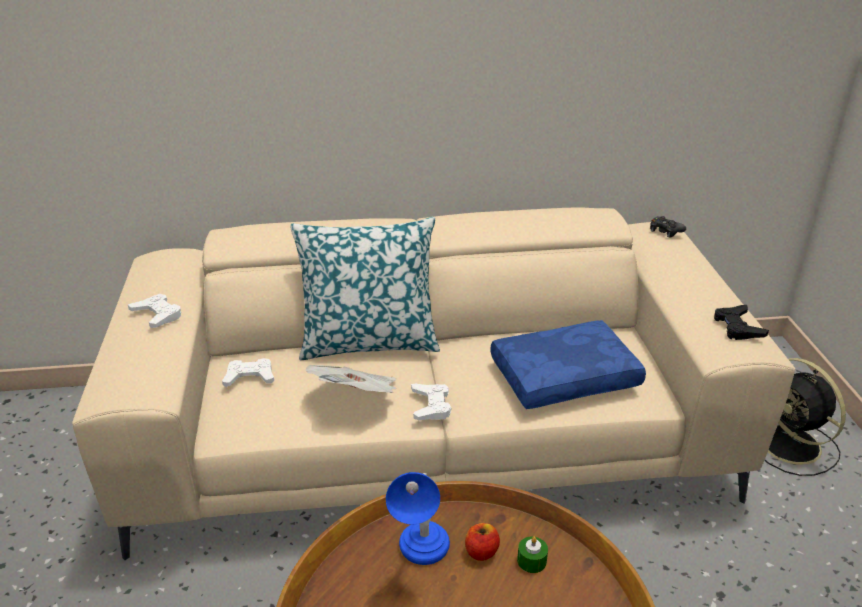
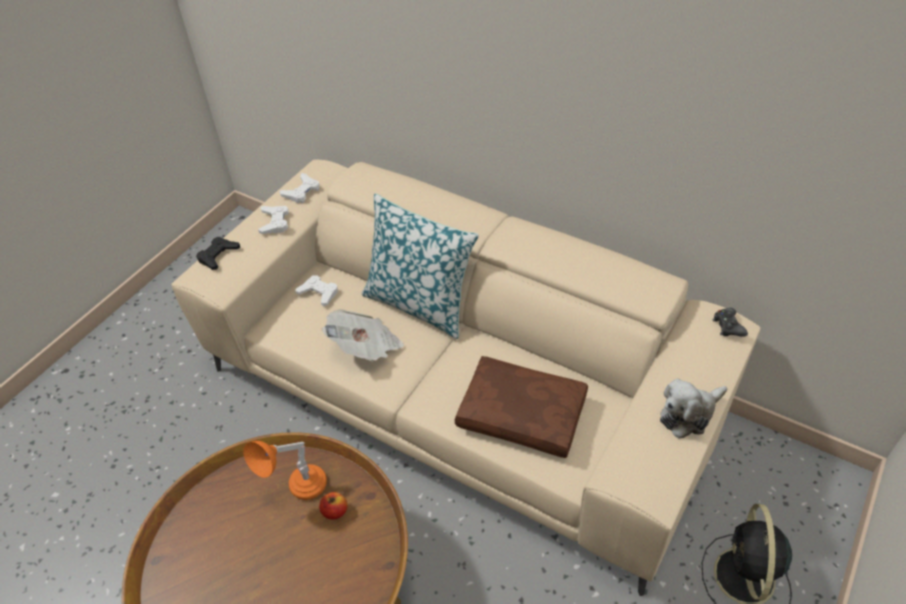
camera: 40 degrees right, 15 degrees up
(421, 558) = (298, 490): blue table lamp -> orange table lamp
(431, 406) = (405, 382): white game controller -> white game controller (302, 192)
(531, 561) = (357, 539): green candle -> none
(564, 375) = (523, 413): blue pillow -> brown pillow
(713, 291) = (688, 414): none -> plush toy
(737, 327) = (660, 462): black game controller -> black game controller (218, 256)

